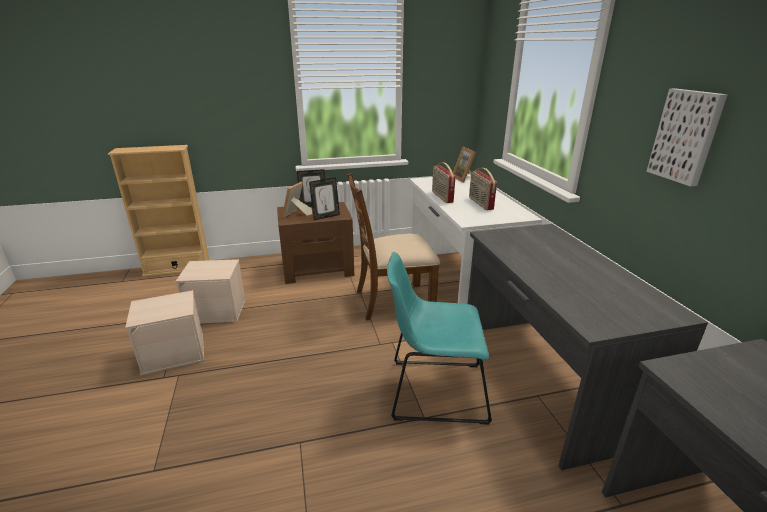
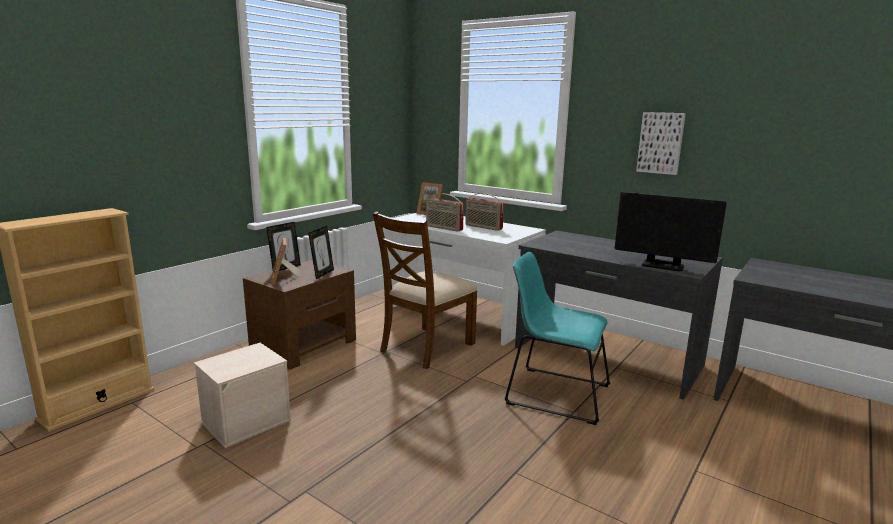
camera: 40 degrees left, 10 degrees down
(174, 353) = (262, 477): beige storage box -> none
(432, 390) = (553, 393): turquoise chair -> turquoise chair turned 60 degrees clockwise
(578, 305) = (662, 265): none -> monitor

